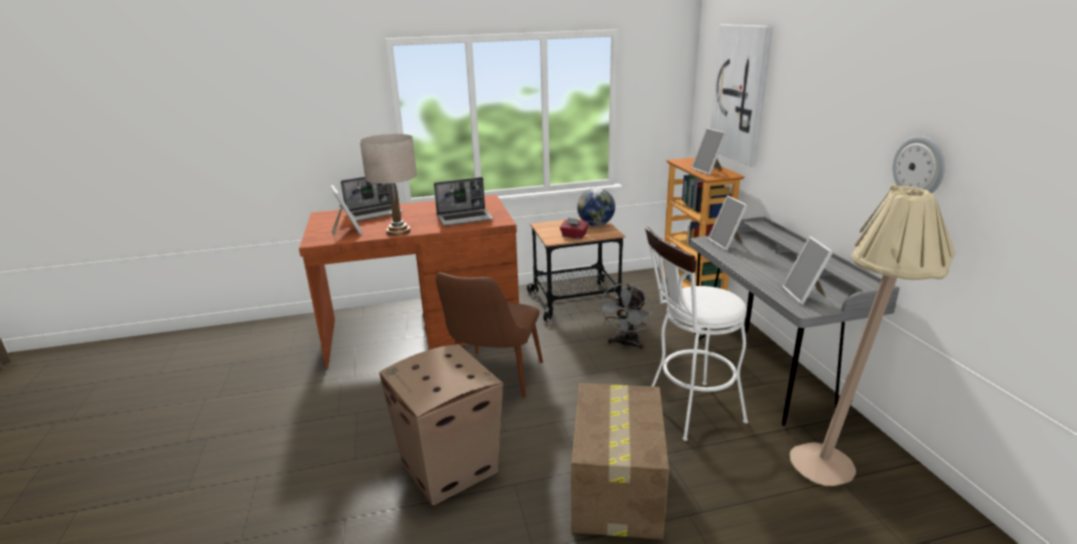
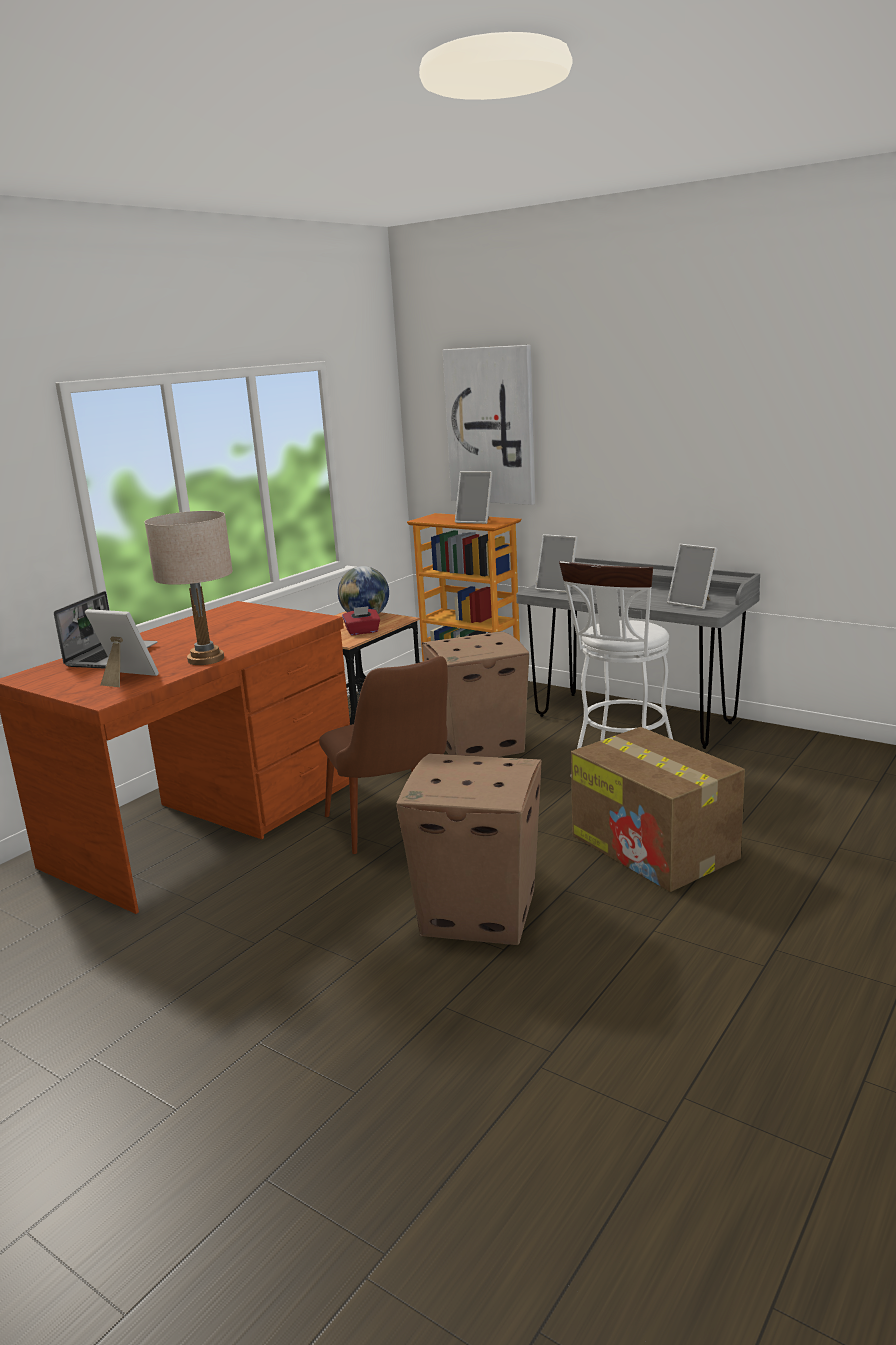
camera: 40 degrees left, 5 degrees down
(465, 218) = (263, 627): laptop -> none
(626, 344) = (480, 745): grey fan -> cardboard box
(838, 468) = (779, 757): beige floor lamp -> none
(919, 167) = (753, 456): wall clock -> none

